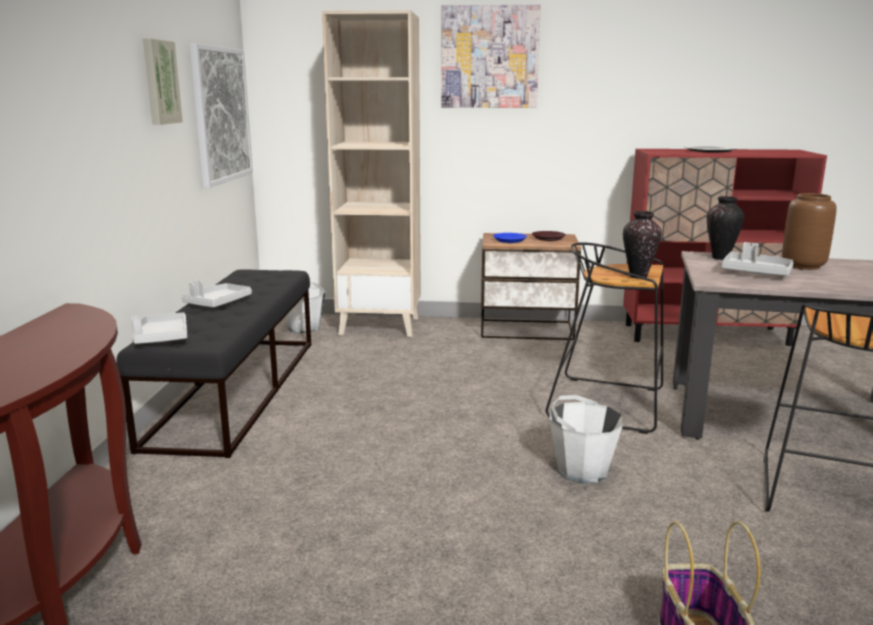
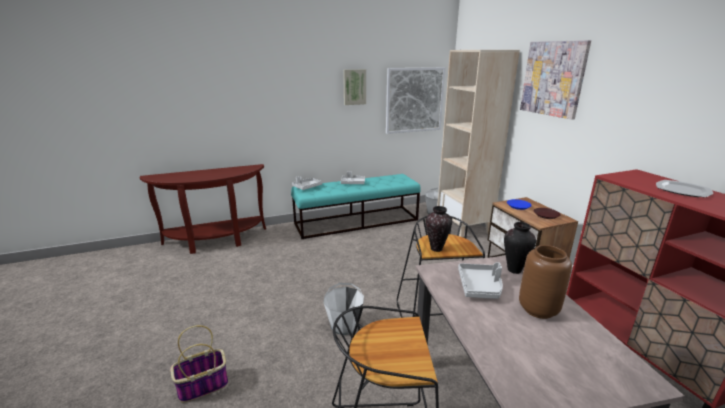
camera: 65 degrees right, 5 degrees up
(237, 389) = (357, 221): black bench -> turquoise bench

